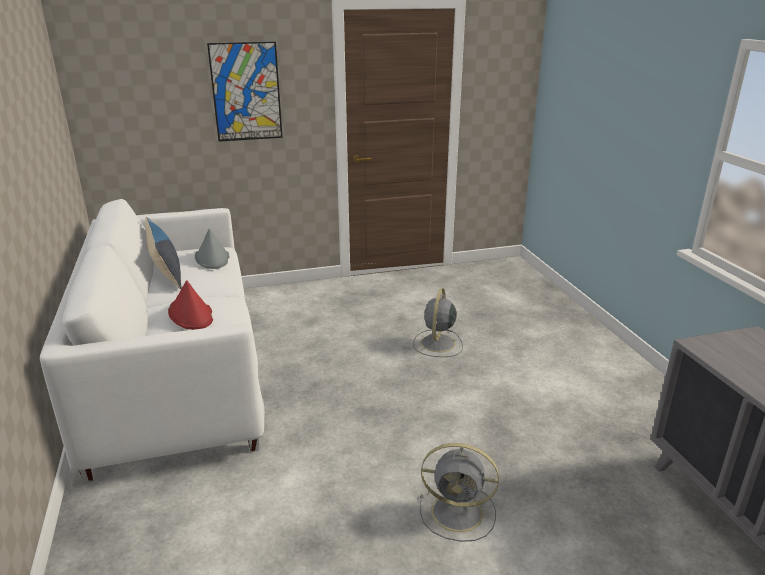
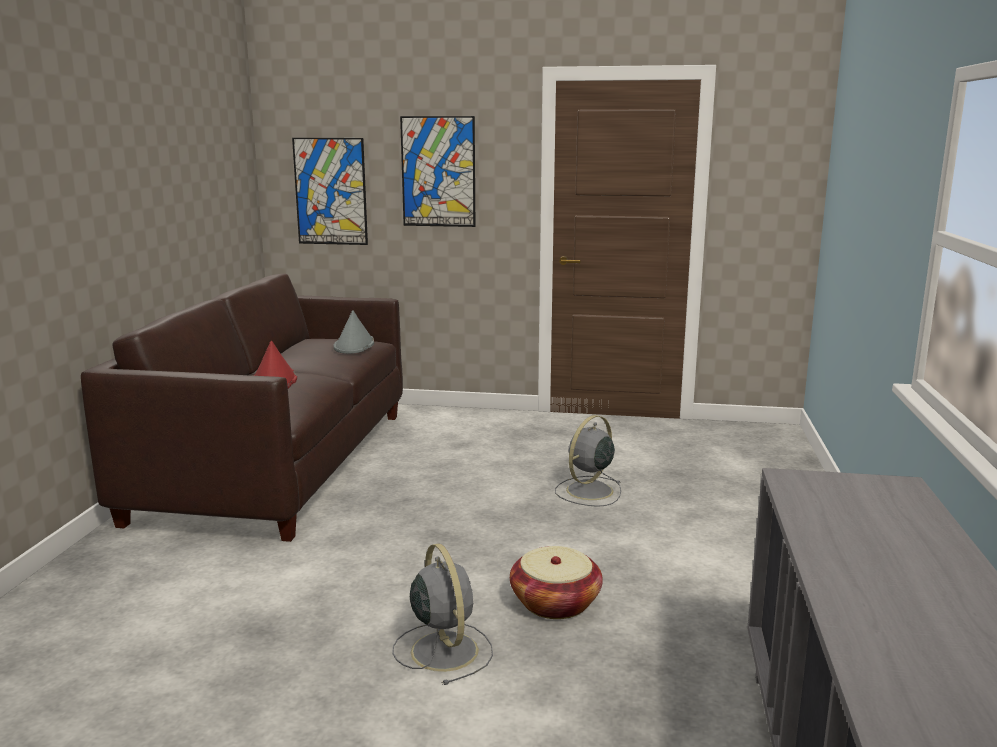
camera: 25 degrees right, 10 degrees down
(144, 115) = (330, 191): none -> picture
(166, 272) = (298, 351): pillow -> none
(176, 374) = (278, 463): white sofa -> brown sofa
(459, 512) = (443, 649): grey fan -> grey fan turned 150 degrees counterclockwise
(497, 448) = (555, 603): none -> basket

